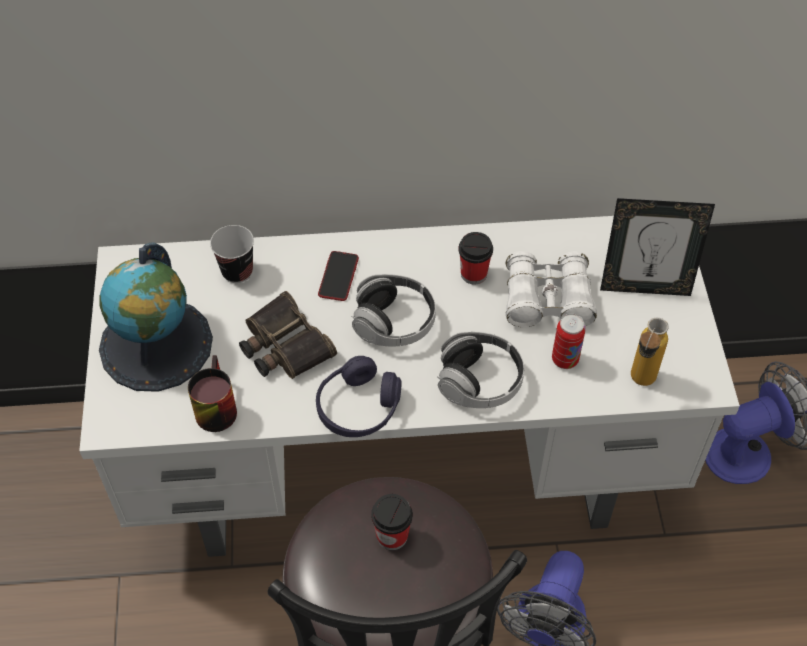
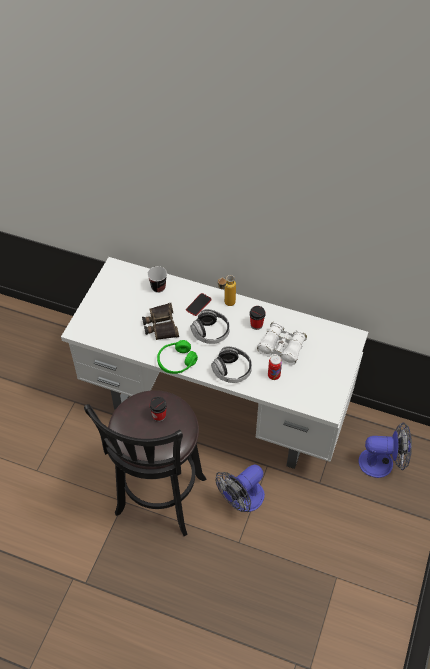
camera: 25 degrees right, 0 degrees up
(156, 344) = (110, 305): globe -> none
(212, 407) = (119, 339): mug -> none
(358, 407) = (176, 361): purple headphones -> green headphones
(639, 384) = (299, 398): bottle -> bottle (226, 304)
(645, 287) = (328, 358): picture frame -> none

